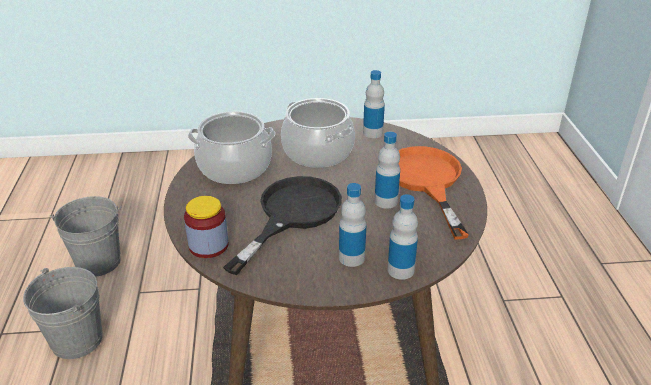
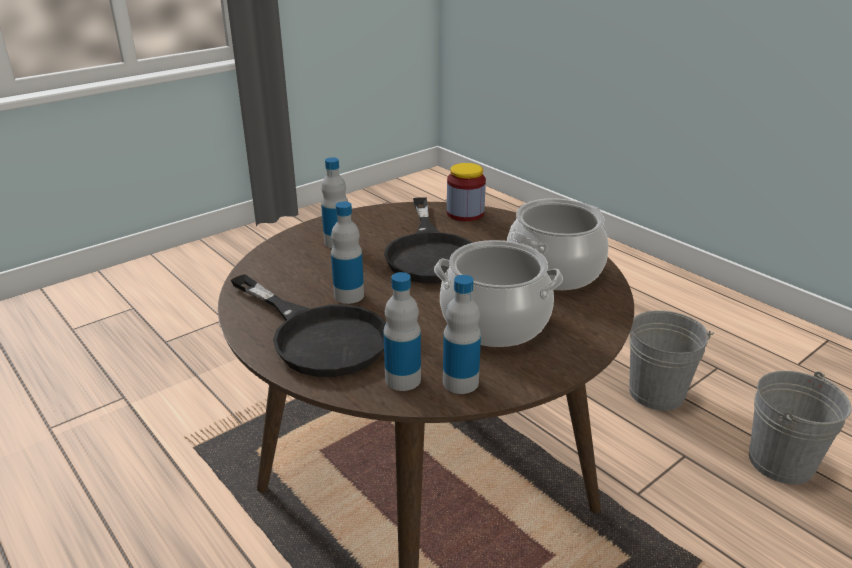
camera: 145 degrees right, 5 degrees down
(400, 270) = (285, 248): bottle -> bottle (403, 379)
(427, 181) = (318, 335): orange frying pan -> black frying pan

